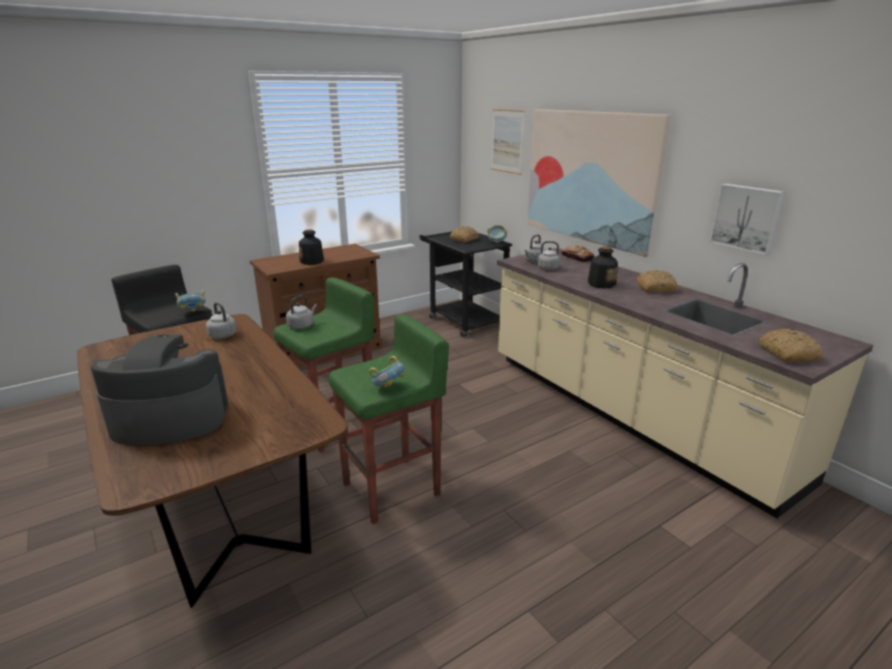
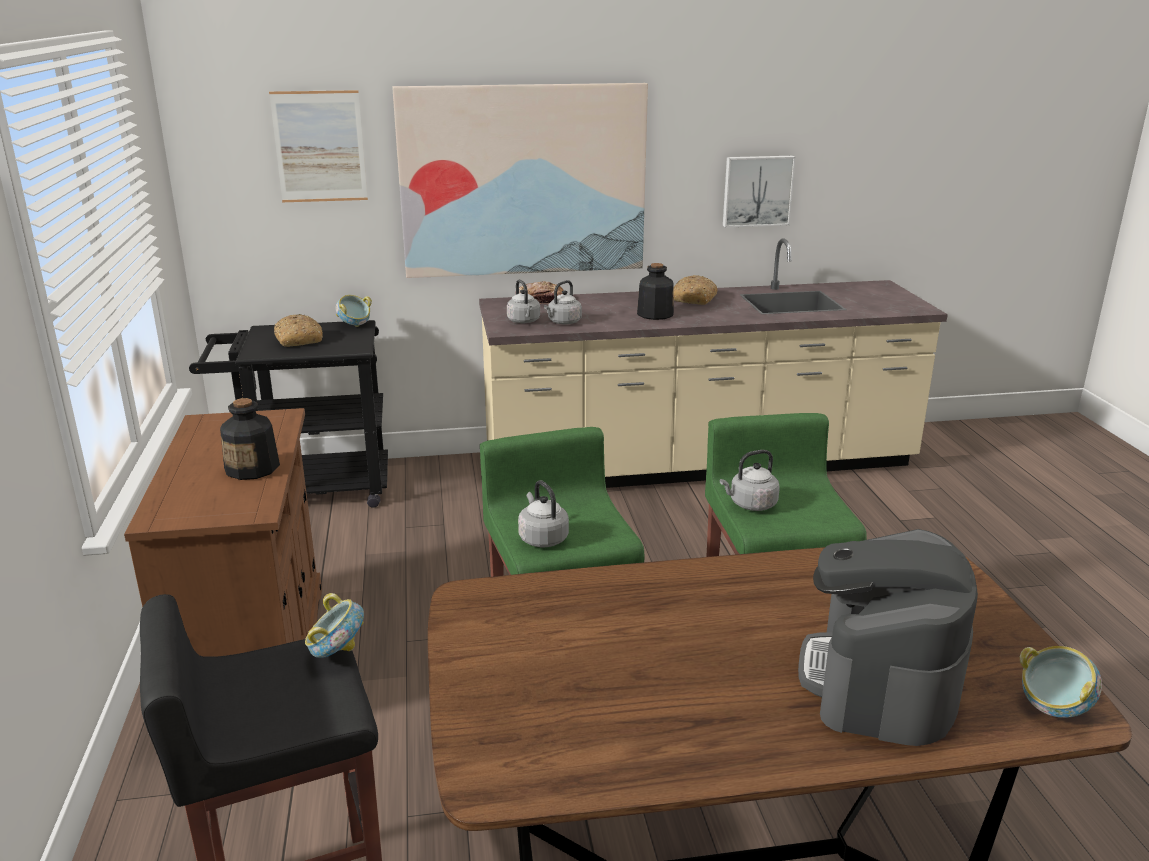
camera: 65 degrees left, 0 degrees up
(222, 335) = (539, 614): grey kettle -> grey kettle (750, 504)
(388, 387) = (824, 504): bowl -> bowl (1052, 708)
(787, 353) = (896, 306): bread -> none

